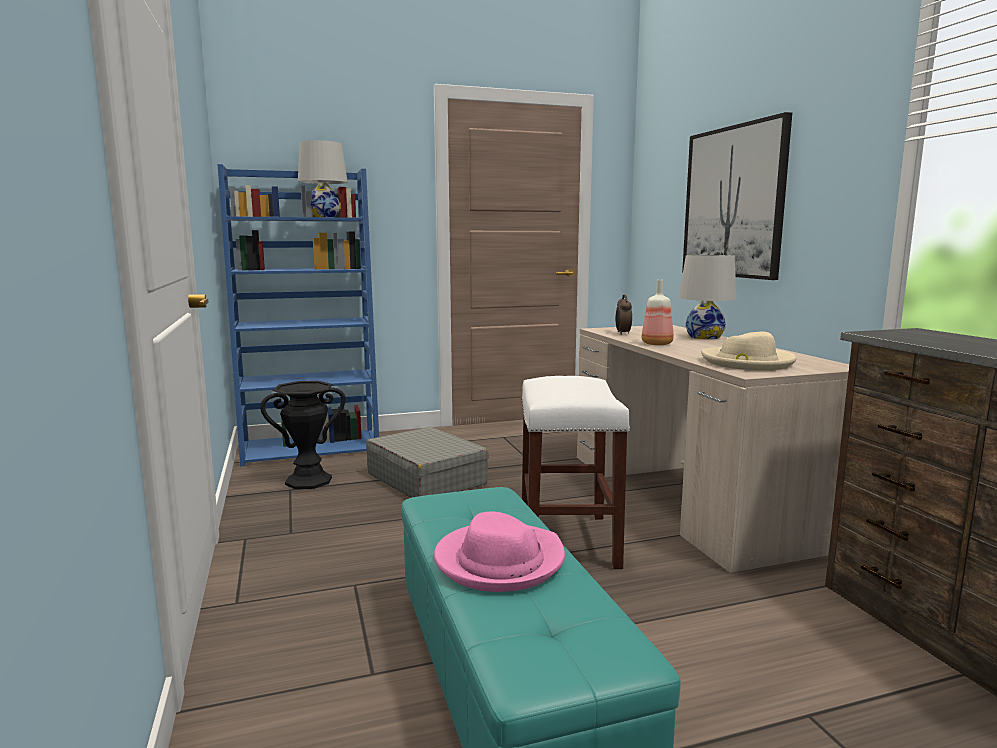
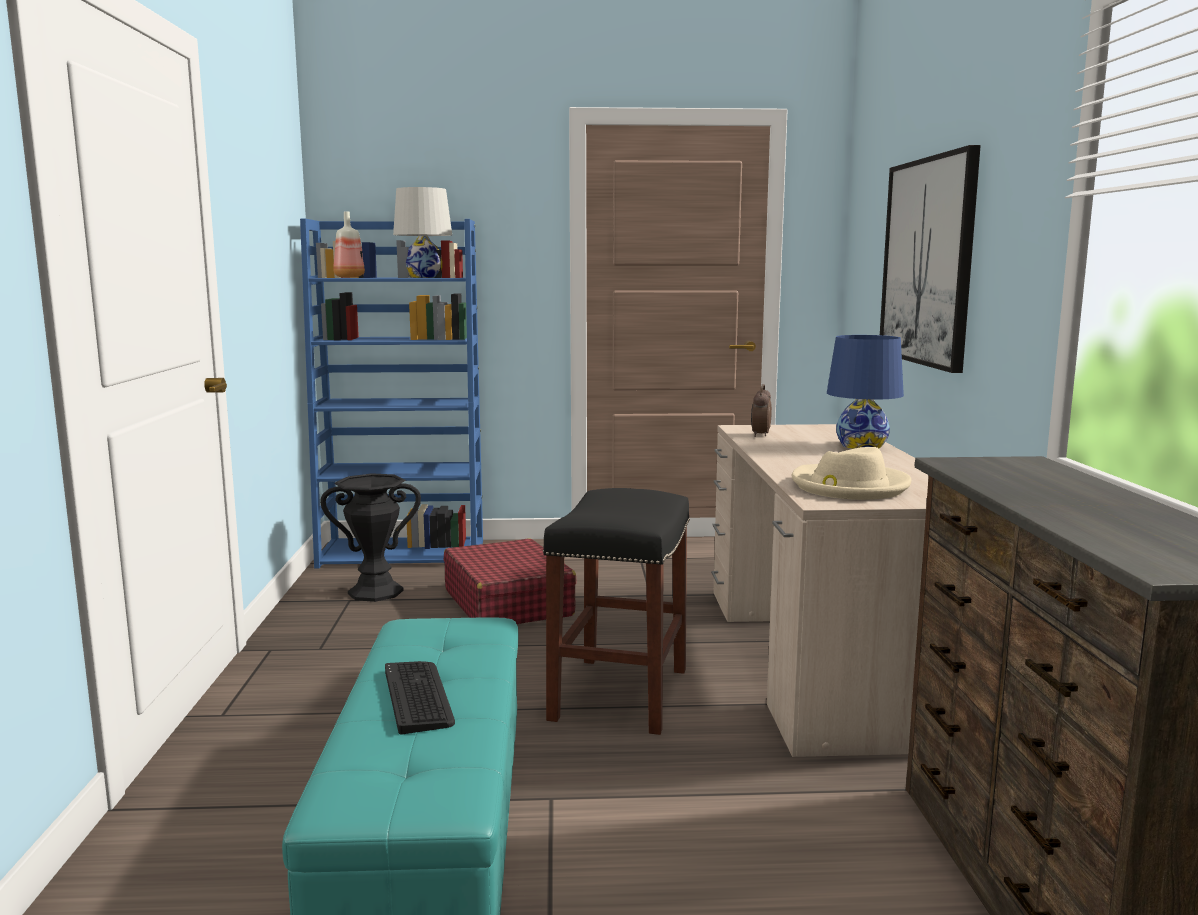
camera: 15 degrees right, 0 degrees up
(426, 479) = (508, 603): grey suitcase -> red suitcase
(499, 561) = (418, 696): pink hat -> keyboard
(566, 540) = (619, 693): white stool -> black stool
(658, 344) = (779, 453): bottle -> bottle (350, 277)
(704, 337) = (861, 446): white table lamp -> blue table lamp

